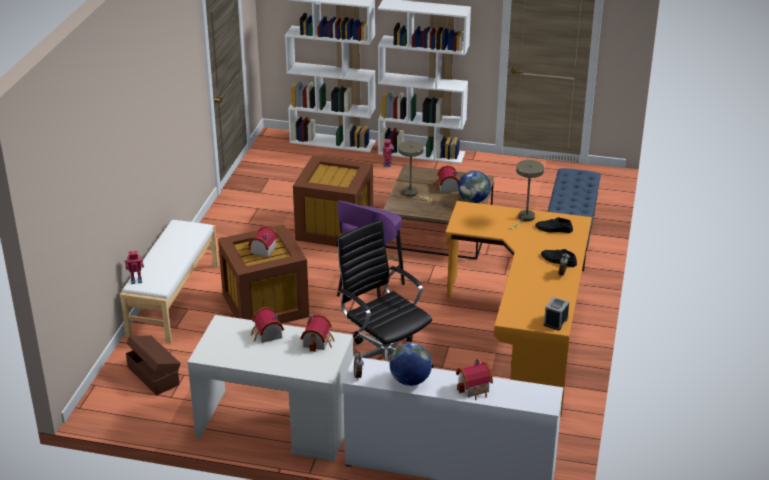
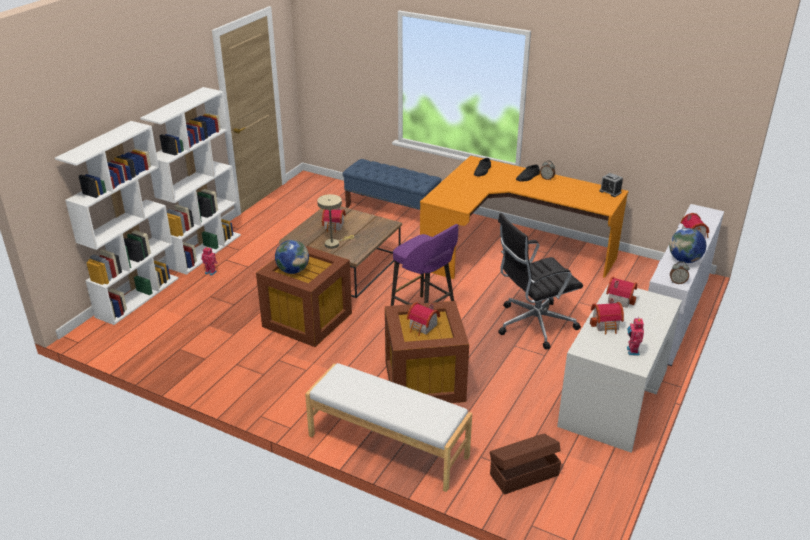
camera: 75 degrees left, 0 degrees up
(136, 280) = (431, 428): toy robot -> toy robot (632, 351)
(473, 200) = (363, 218): globe -> globe (293, 271)
(525, 218) = (462, 178): beige table lamp -> none

